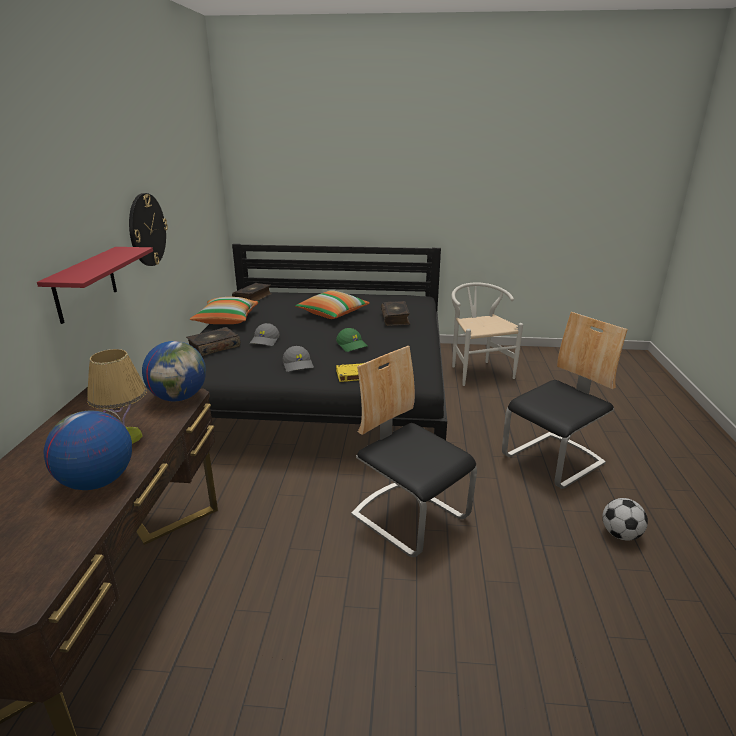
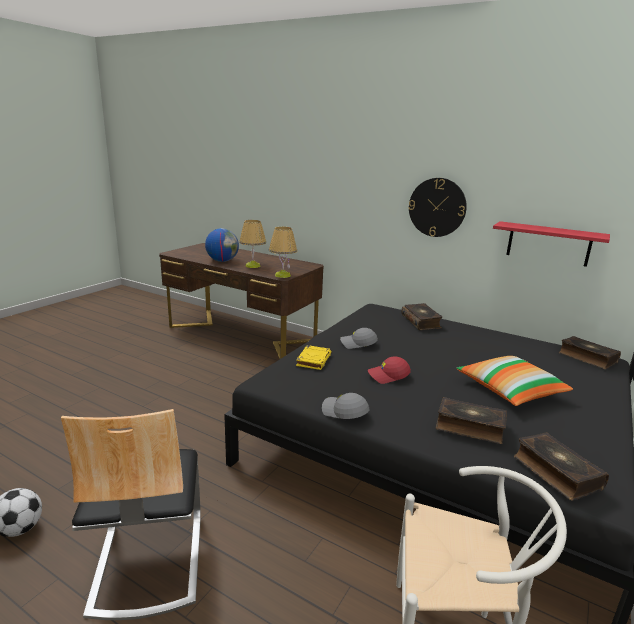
camera: 115 degrees right, 5 degrees down
(85, 284) = (348, 213): red shelf -> red shelf (548, 244)
(179, 397) = (282, 275): globe -> table lamp
(226, 320) = (500, 335): pillow -> none
(265, 341) = (427, 341): grey cap -> grey cap (344, 412)
(352, 345) = (388, 376): green cap -> red cap
(410, 517) = (193, 423): chair -> none
(413, 303) = (555, 472): none -> book

